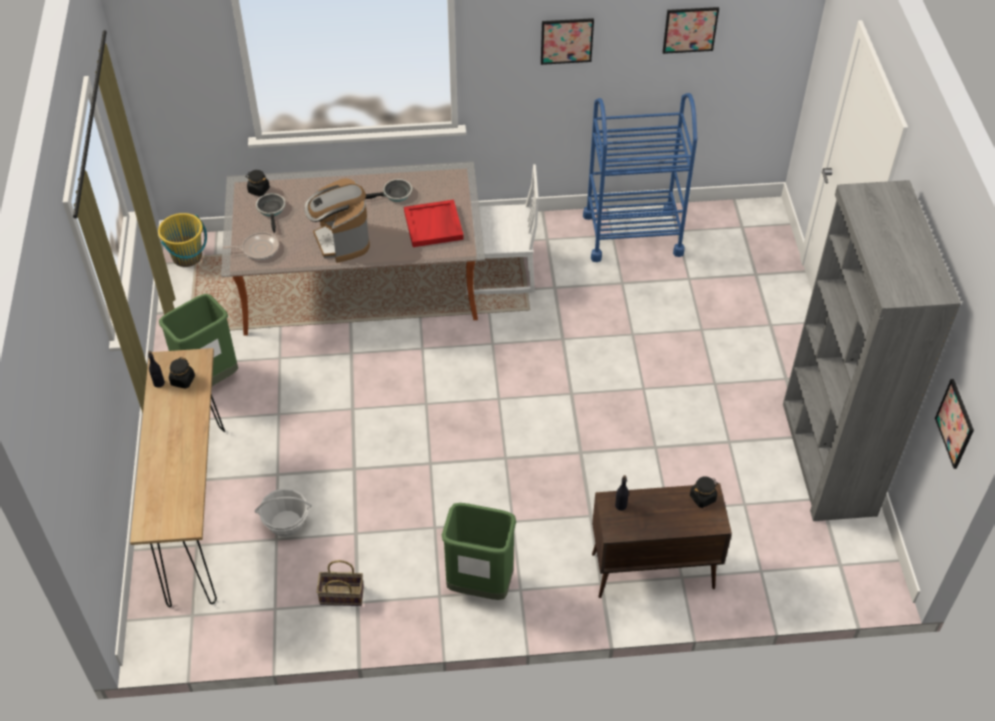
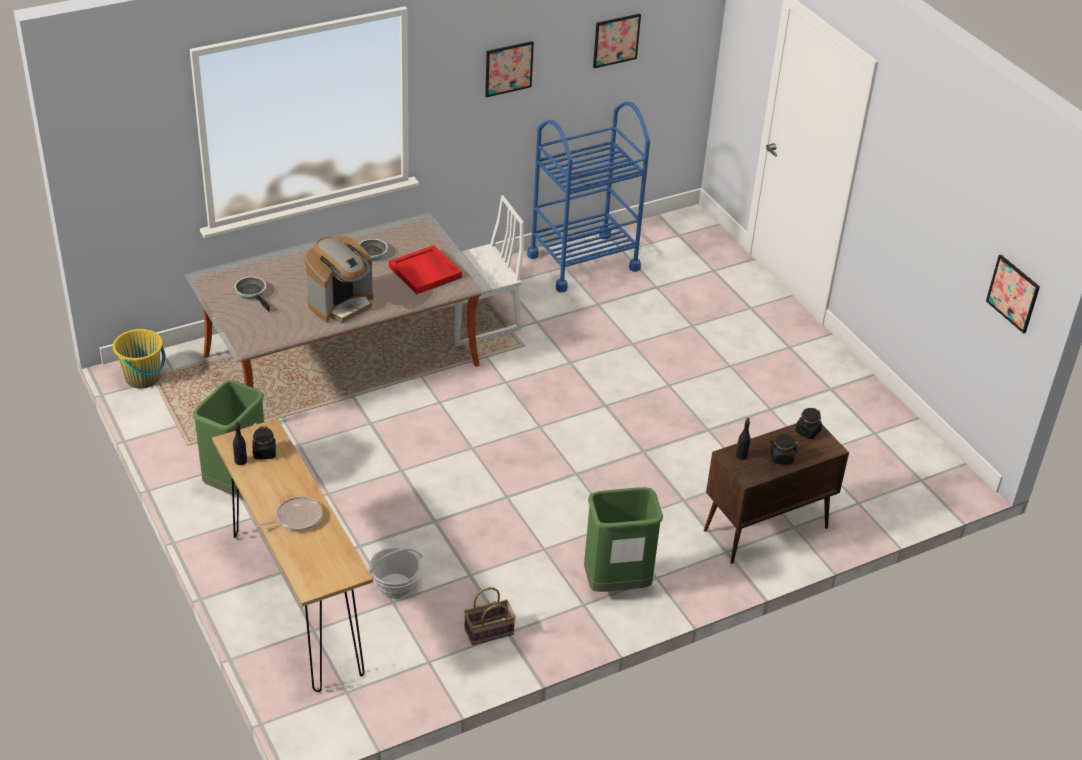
camera: 25 degrees left, 10 degrees down
(258, 190) = (227, 279): black jar -> black jar (781, 458)
(258, 249) = (260, 329): frying pan -> frying pan (296, 518)
(341, 241) = (341, 304): coffee machine -> coffee machine turned 90 degrees counterclockwise
(827, 459) = (861, 401): grey bookcase -> none

